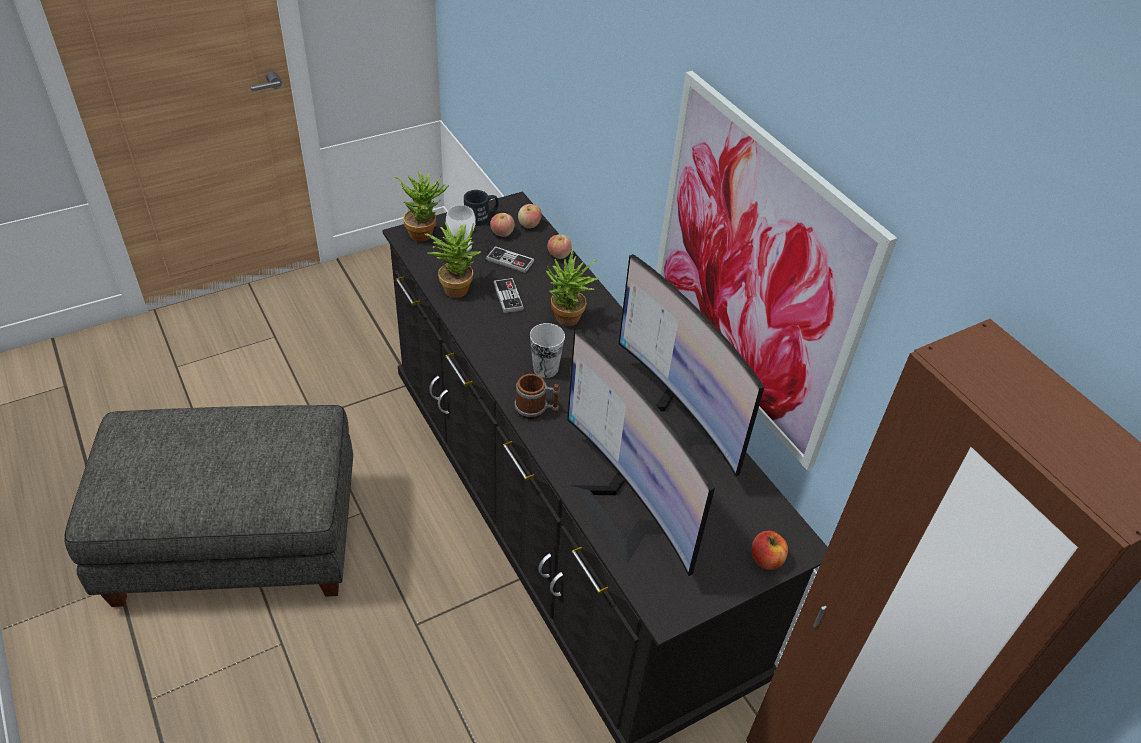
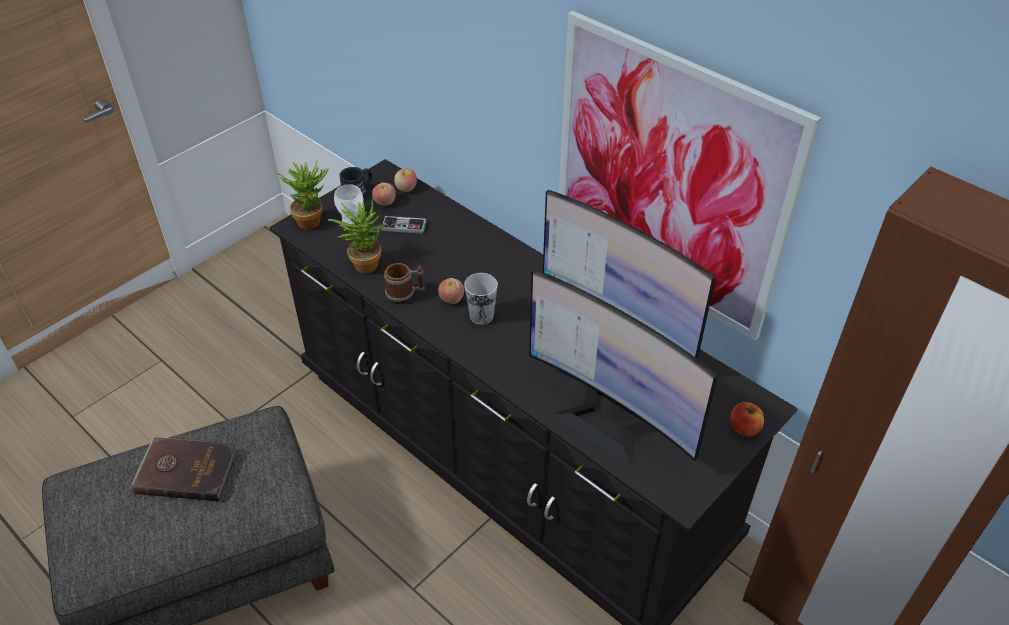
camera: 15 degrees left, 0 degrees up
(228, 441) = (186, 470): none -> brown book
(508, 296) = (417, 259): game controller -> none
(536, 409) = (490, 355): mug -> mug (405, 294)
(559, 255) = (446, 209): apple -> apple (451, 299)
(567, 321) = (481, 268): potted plant -> none

